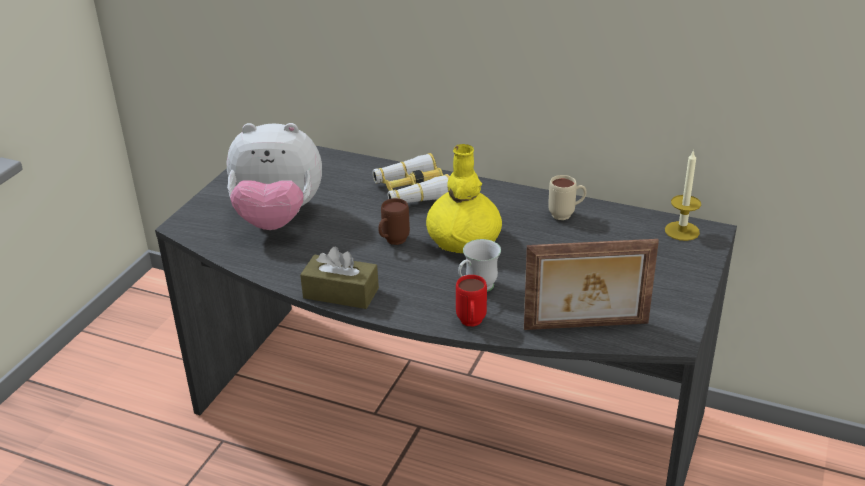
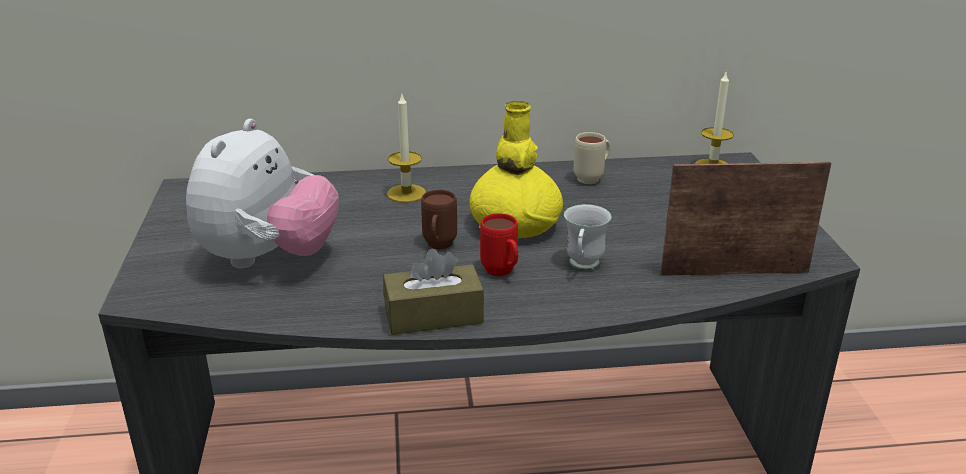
camera: 30 degrees left, 5 degrees down
(277, 219) = (268, 258): plush toy -> plush toy turned 45 degrees counterclockwise
(412, 191) = (406, 193): binoculars -> candle
(471, 324) = (618, 303): red mug -> red mug (502, 273)
(586, 327) = (733, 271): picture frame -> picture frame turned 150 degrees counterclockwise

